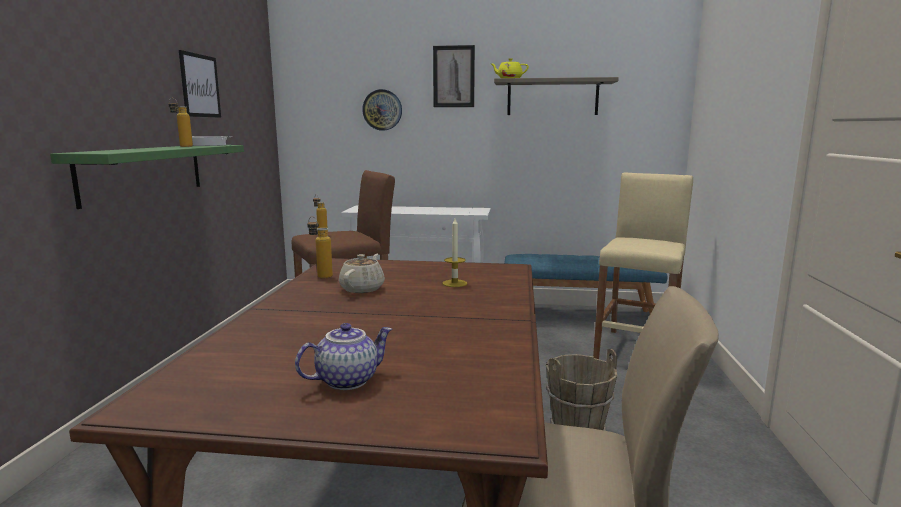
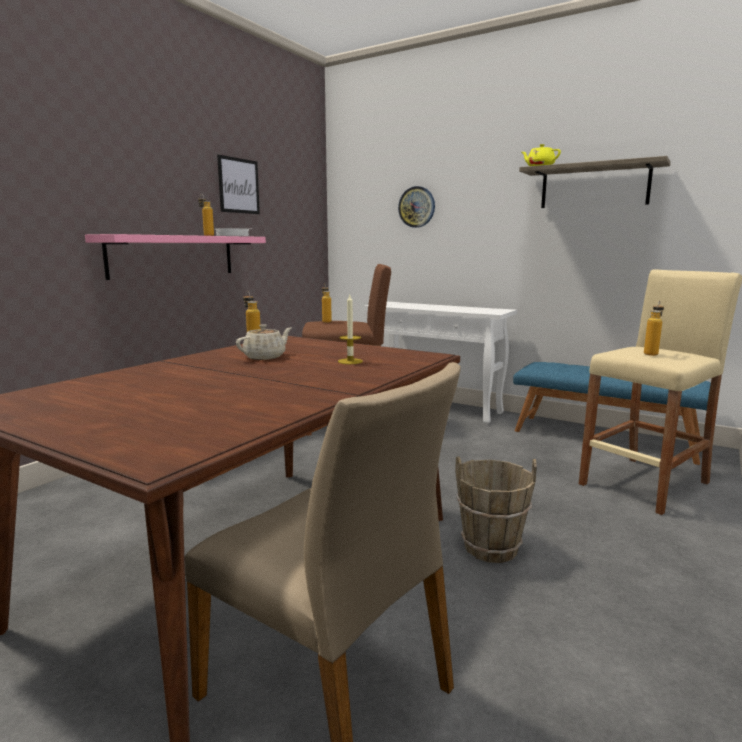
camera: 25 degrees right, 0 degrees up
(144, 172) = (173, 256): green shelf -> pink shelf
(347, 380) = (125, 411): teapot -> none
(453, 76) = (486, 169): picture -> none
(645, 244) = (651, 353): none -> bottle

